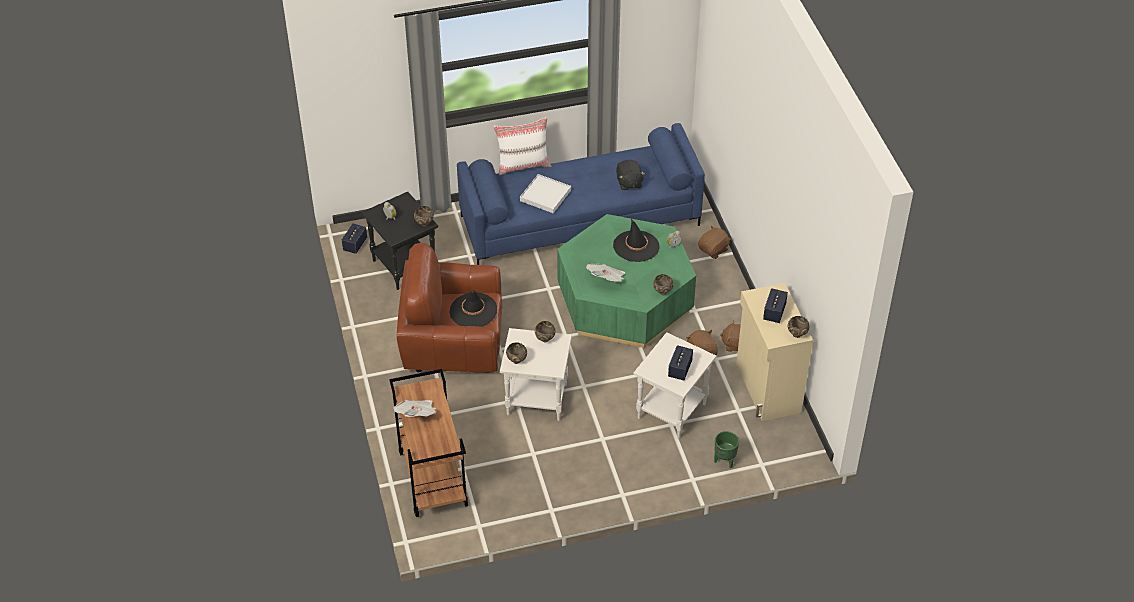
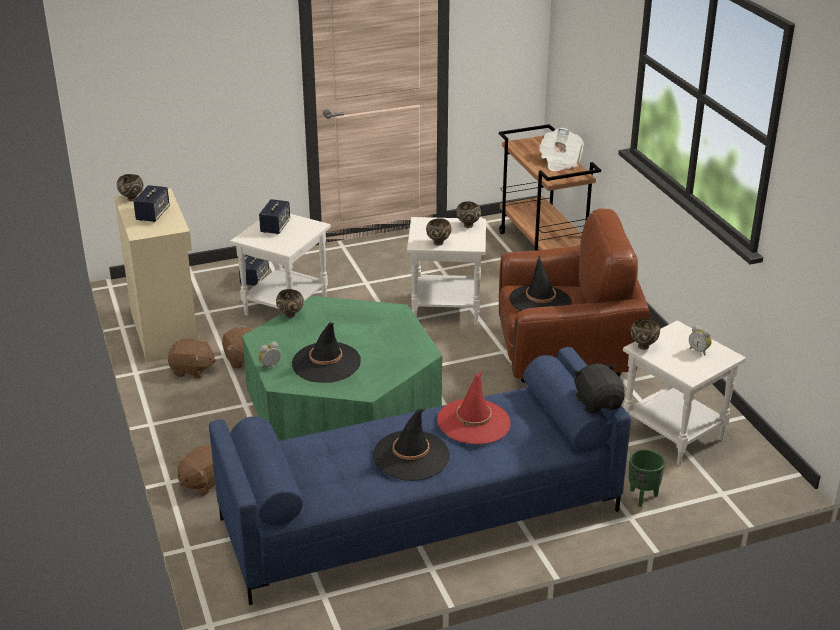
camera: 175 degrees right, 15 degrees down
(355, 245) = (762, 459): speaker -> speaker (254, 279)
(403, 266) = (674, 435): black side table -> white side table
(523, 165) = (523, 470): white pillow -> none
(545, 195) = (474, 422): white tray -> red hat
(586, 175) = (411, 456): none -> black hat
(607, 279) = (367, 324): newspaper -> none
(629, 183) = (337, 450): black plush toy -> black plush toy (598, 403)
(724, 461) = (230, 273): green planter -> green planter (642, 496)

